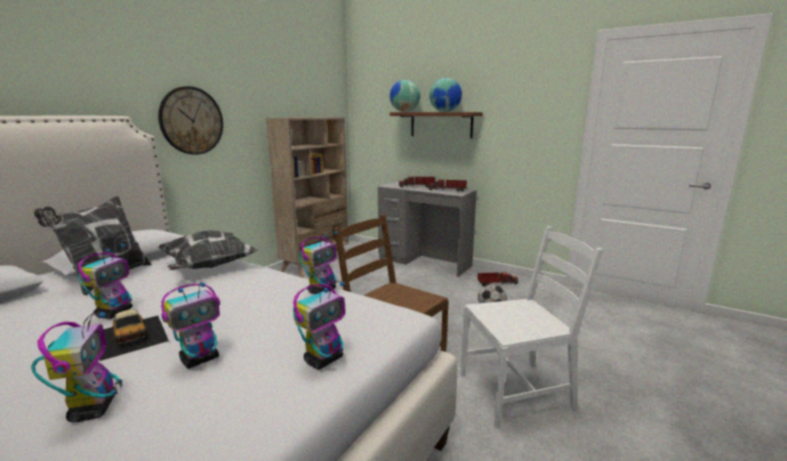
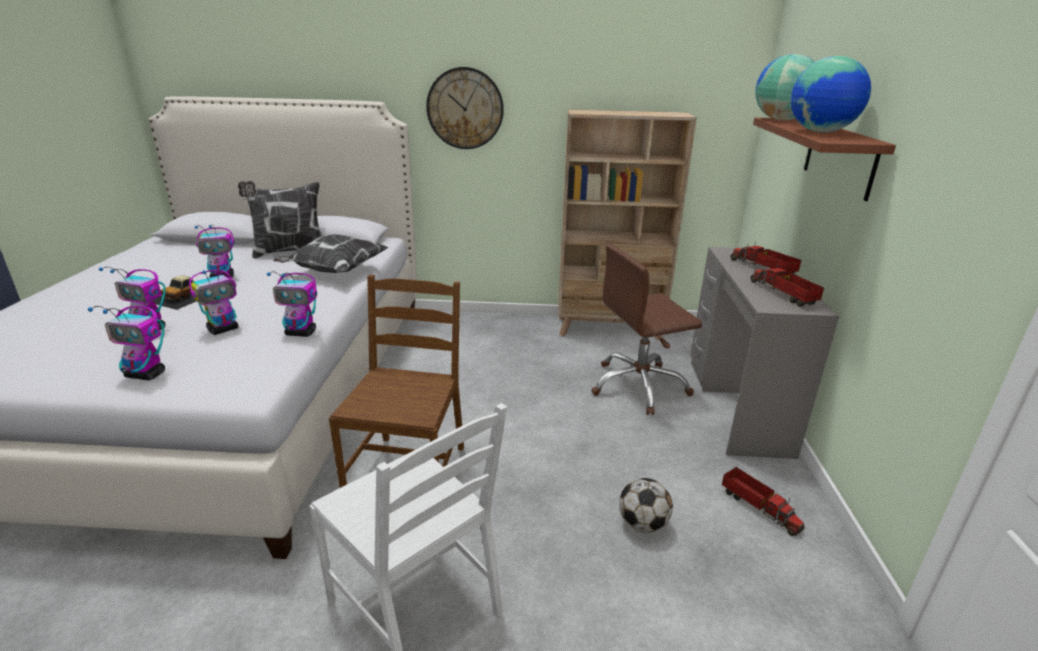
camera: 60 degrees right, 10 degrees up
(94, 408) = (79, 322): toy robot -> toy robot (223, 329)
(383, 275) = (639, 386): none -> brown office chair

